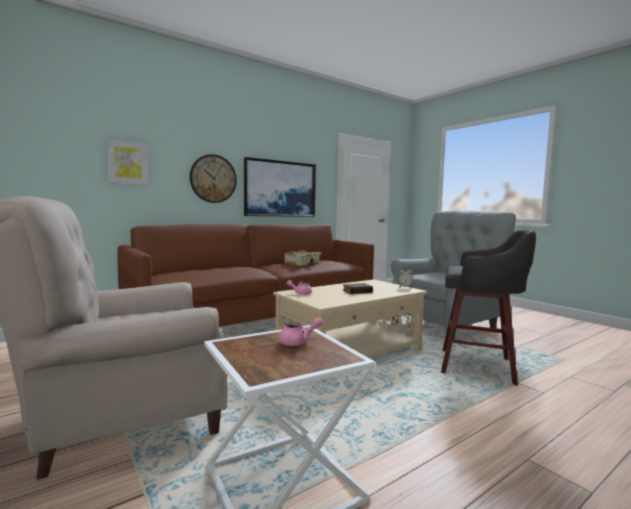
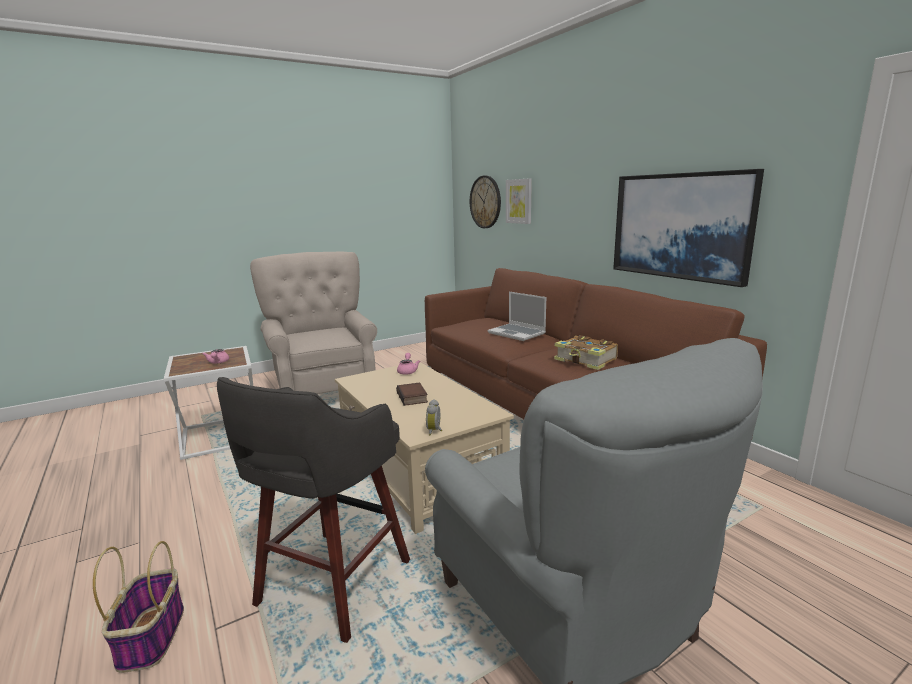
camera: 95 degrees right, 10 degrees up
(213, 179) = (586, 213): wall clock -> wall clock (485, 202)
(237, 267) = (517, 333): none -> laptop
(576, 411) = (151, 636): none -> basket

